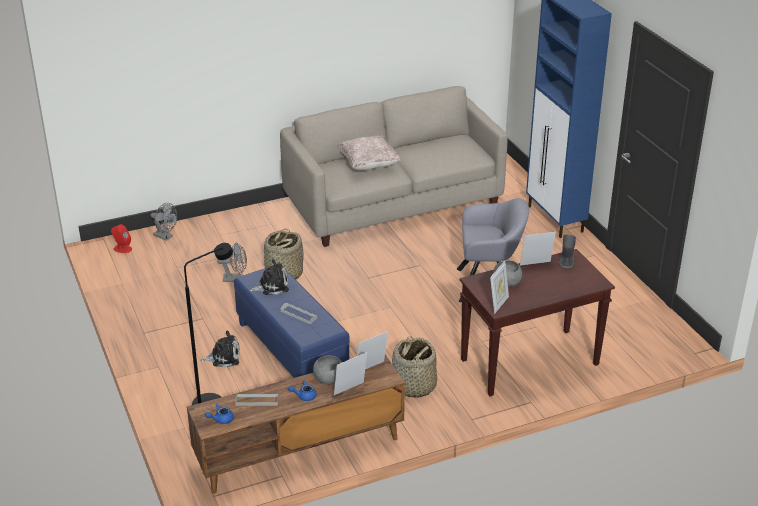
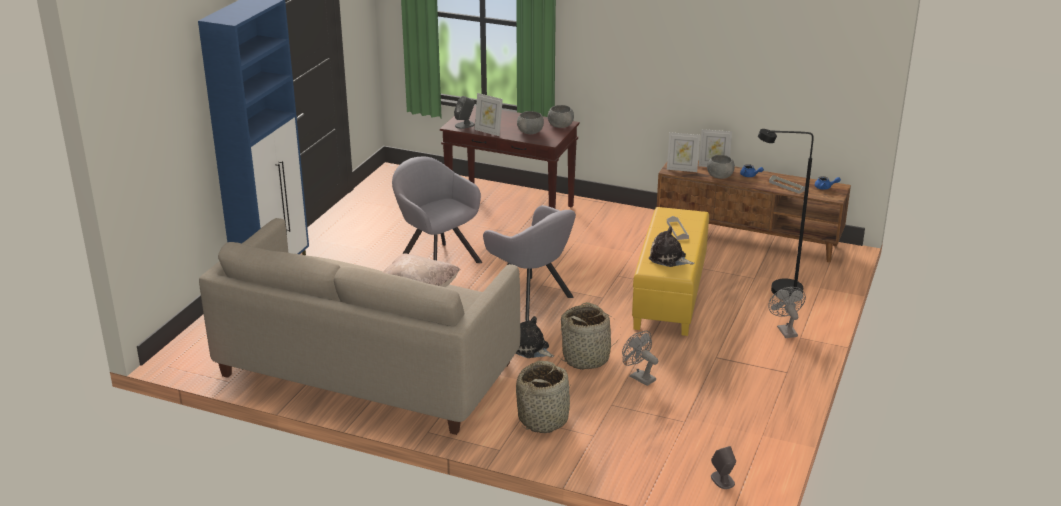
camera: 135 degrees left, 5 degrees down
(122, 249) = (722, 480): red speaker -> grey speaker
(165, 237) = (655, 468): grey fan -> grey fan (785, 330)
(223, 357) = (733, 317): plush toy -> plush toy (531, 349)
(291, 350) = (670, 295): blue ottoman -> yellow ottoman
(377, 293) = (532, 300): none -> grey armchair
(414, 386) = (613, 233): basket -> basket (543, 419)
(498, 304) = (560, 126): picture frame -> grey bowl

